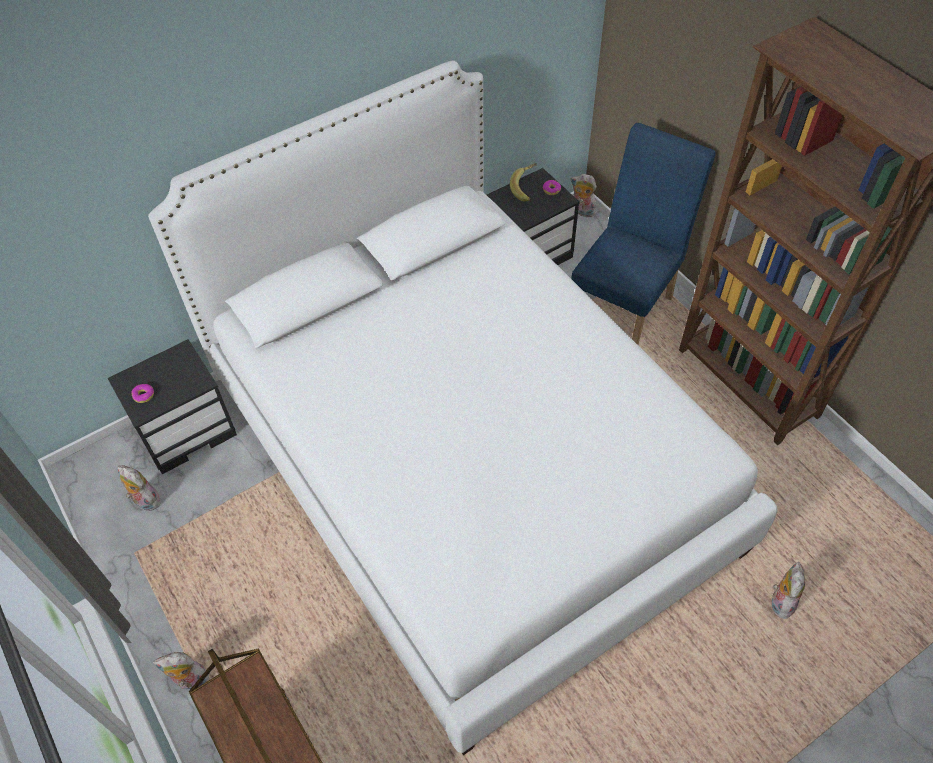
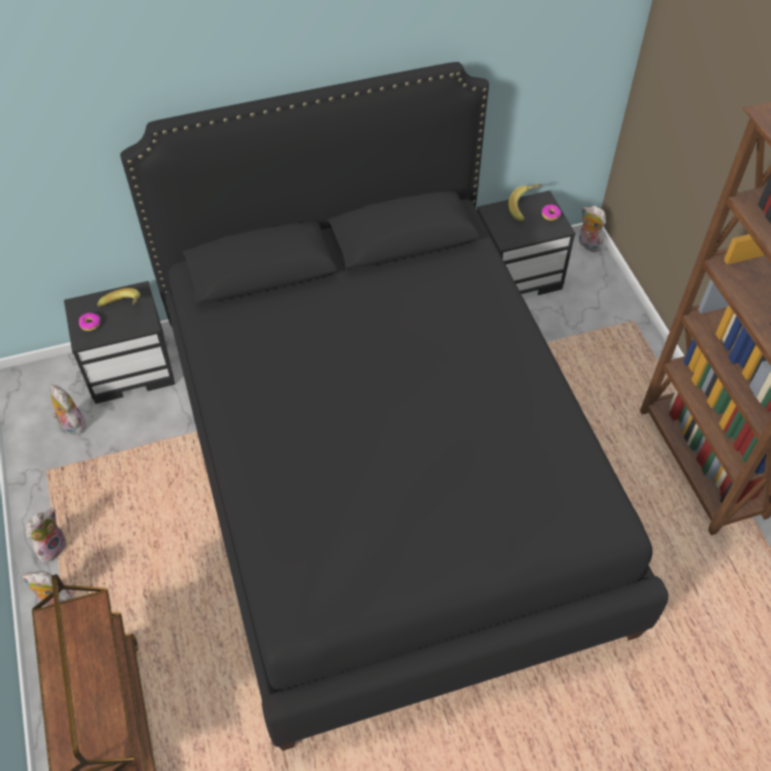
camera: 15 degrees right, 0 degrees up
(171, 372) = (122, 308): none -> banana
(469, 464) = (385, 470): white bed -> black bed
(625, 307) = (599, 353): blue chair -> none
(780, 601) = (656, 696): plush toy -> plush toy (52, 546)

